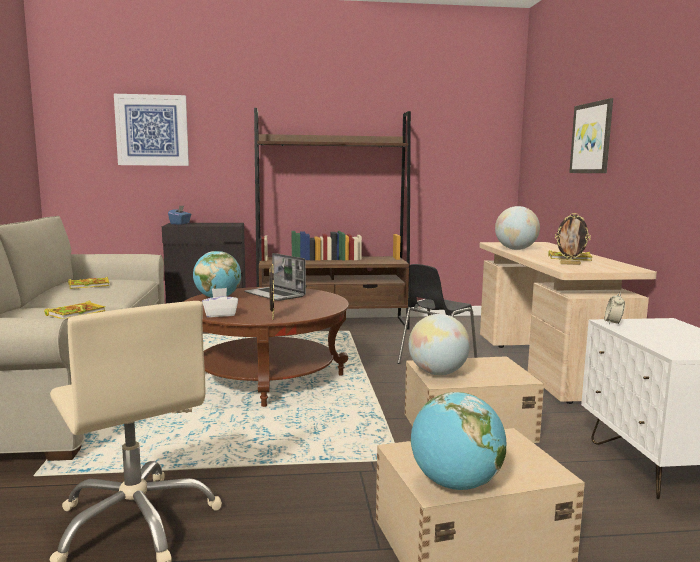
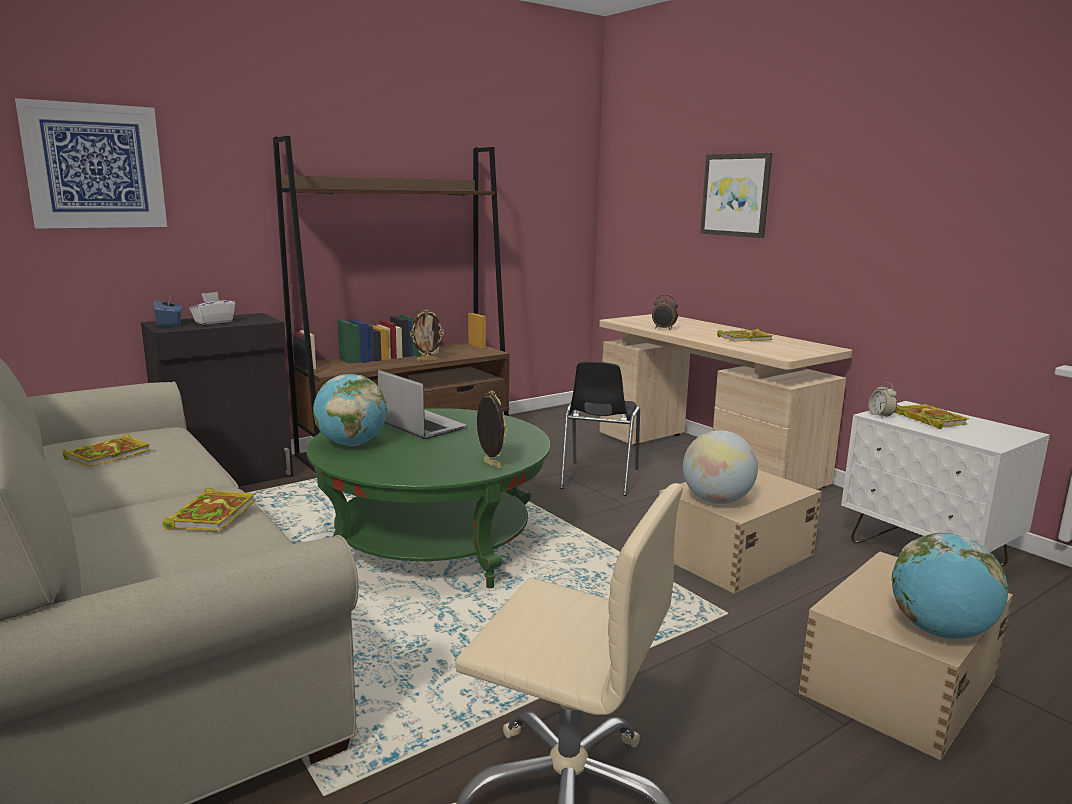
camera: 30 degrees left, 5 degrees up
(220, 315) = (414, 473): white tissue box -> white tissue box (213, 322)
(266, 377) = (432, 544): brown coffee table -> green coffee table
(276, 295) = (420, 426): laptop -> laptop turned 150 degrees counterclockwise
(515, 249) = (664, 329): globe -> alarm clock
(570, 264) = (764, 347): picture frame -> picture frame (427, 360)
(659, 330) = (927, 419): none -> book

